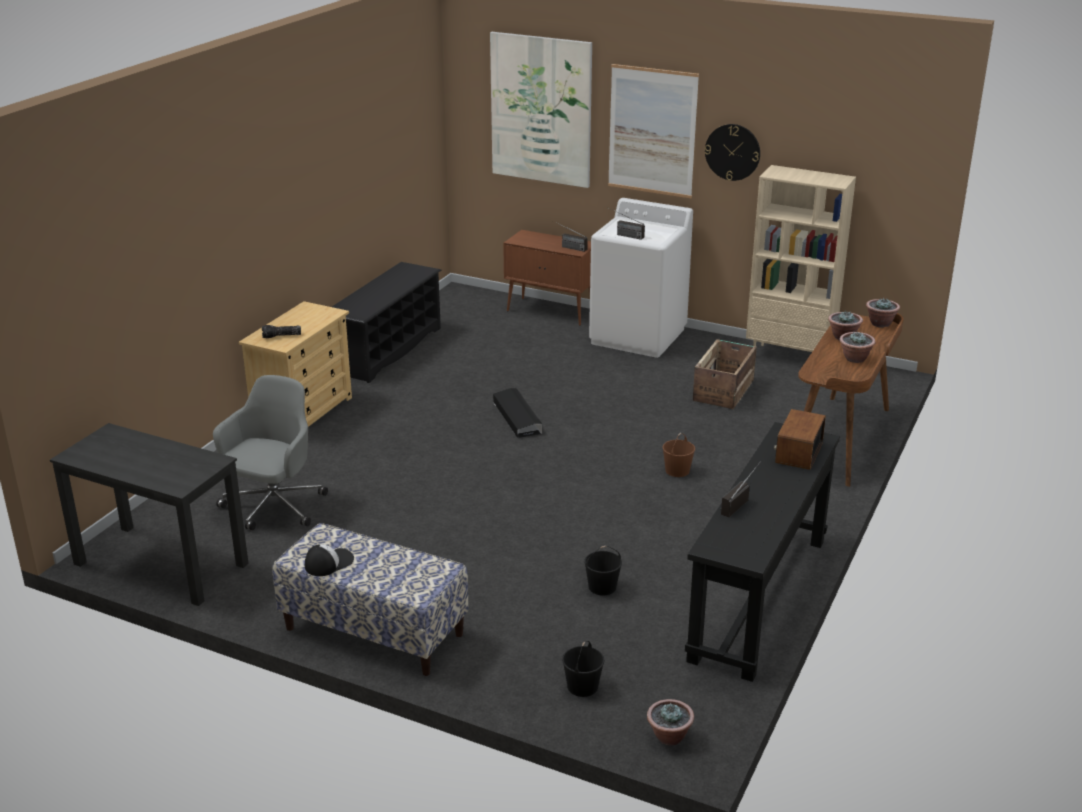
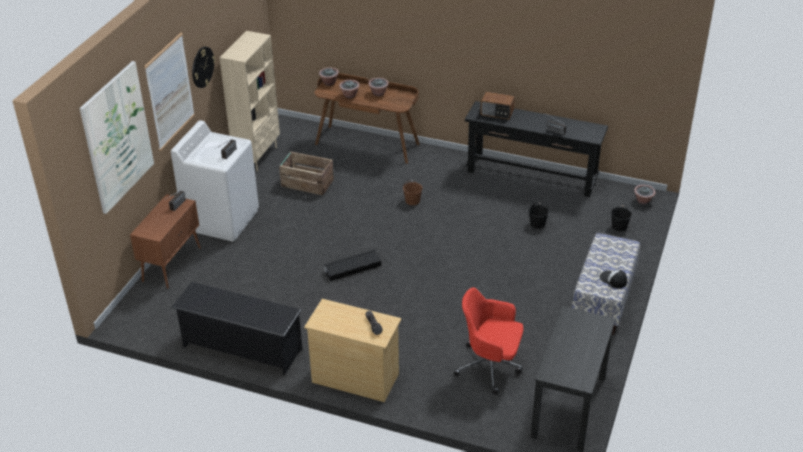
camera: 95 degrees left, 10 degrees up
(273, 507) = (490, 367): grey office chair -> red office chair

